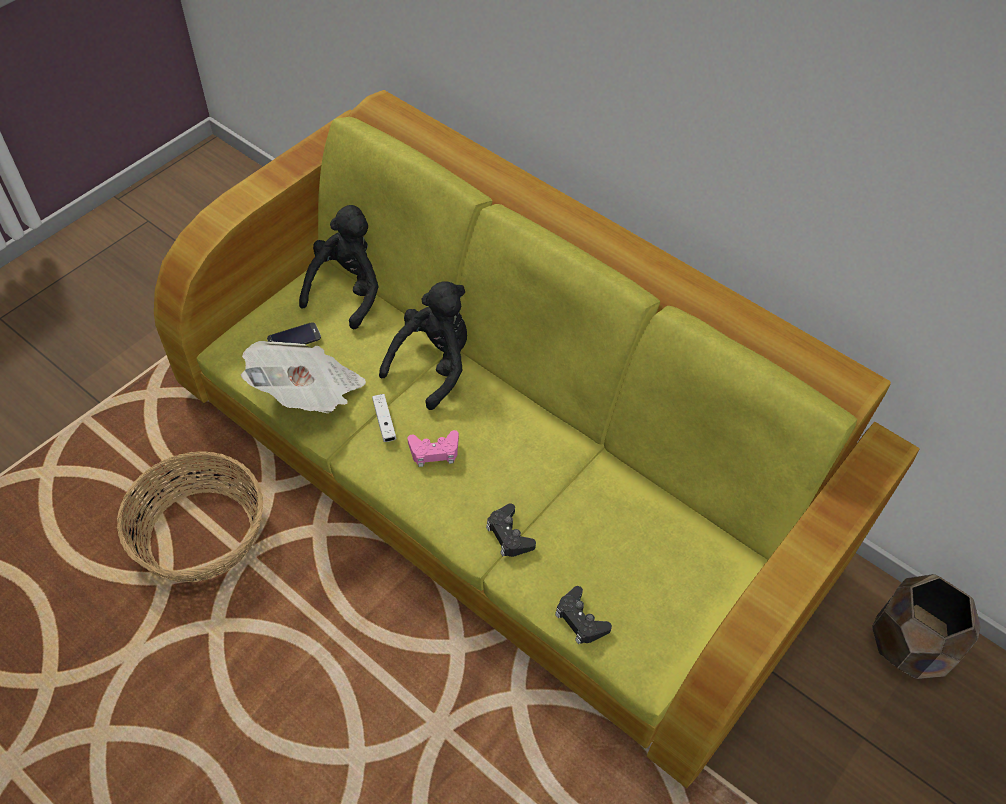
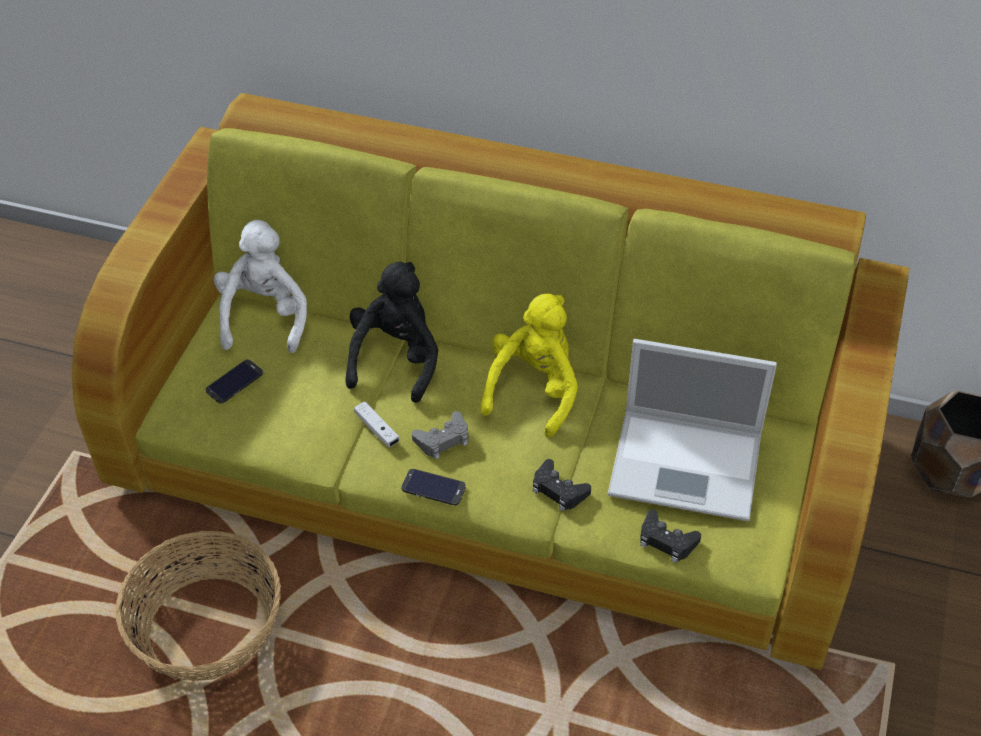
camera: 20 degrees left, 5 degrees down
(308, 393) = (282, 429): newspaper -> none
(348, 290) = (265, 316): black plush toy -> white plush toy
(404, 492) = (433, 487): none -> phone
(434, 451) = (443, 439): pink game controller -> grey game controller
(536, 434) = (534, 390): none -> yellow plush toy
(637, 555) = (689, 464): none -> laptop

